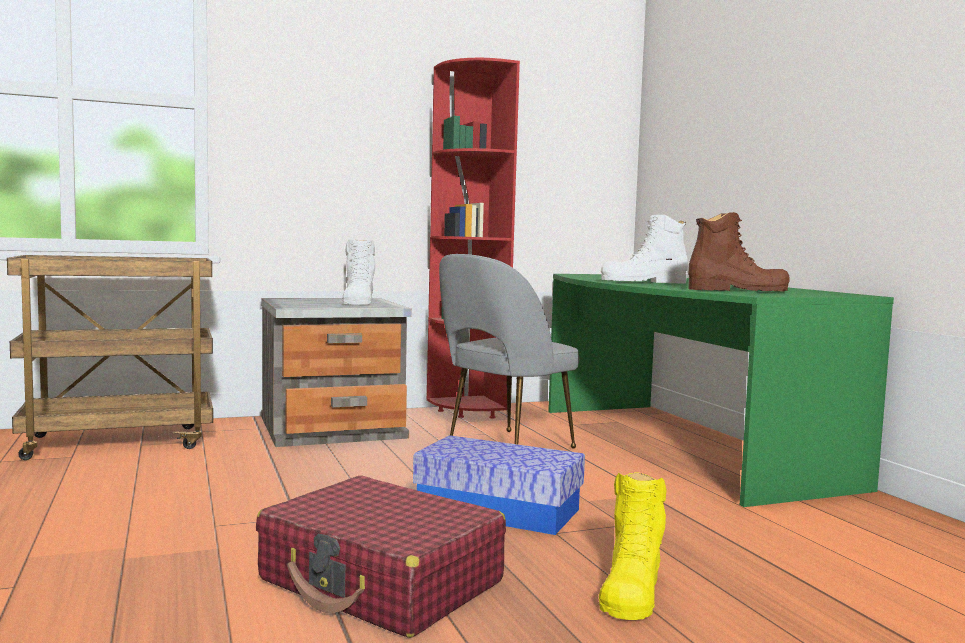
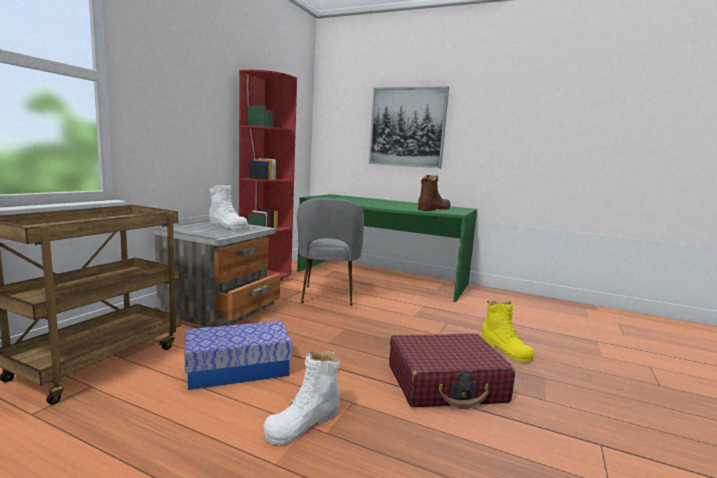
camera: 45 degrees left, 5 degrees up
(498, 510) = (399, 331): storage box -> storage box (238, 369)
(643, 282) = (375, 204): white boot -> white boot (303, 423)
(767, 121) = (407, 127): none -> picture

